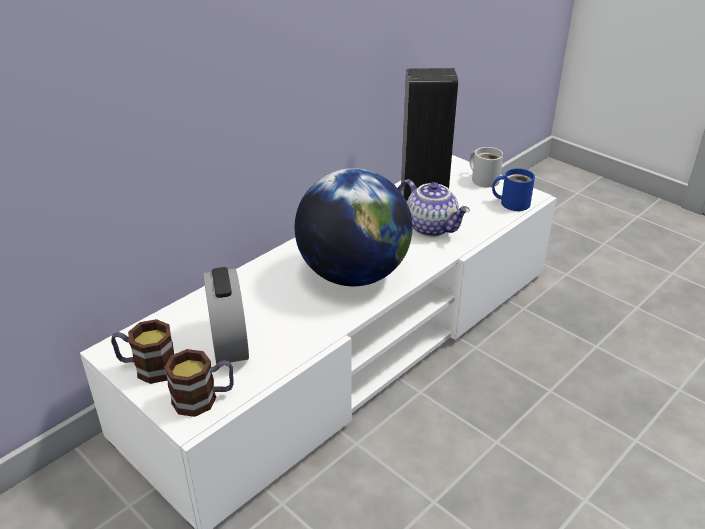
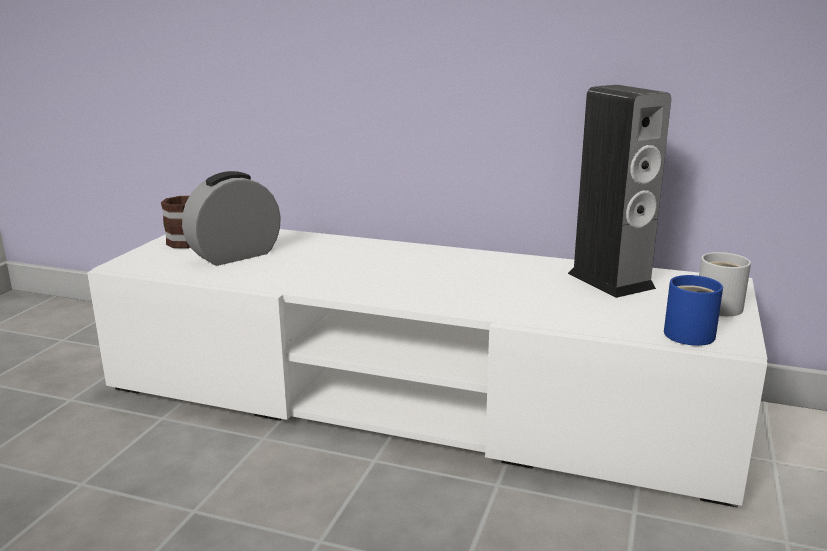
camera: 65 degrees right, 15 degrees down
(204, 398) = (153, 263): mug -> none
(353, 274) = (391, 277): globe -> none
(432, 227) = (542, 296): teapot -> none

